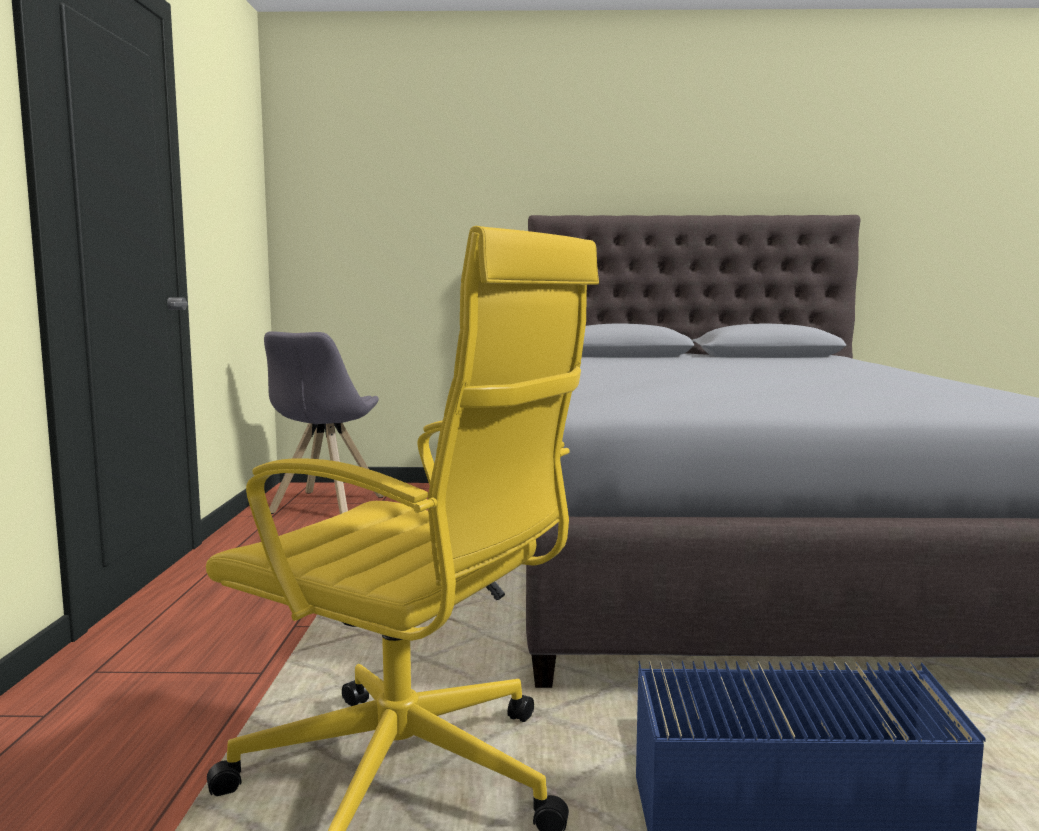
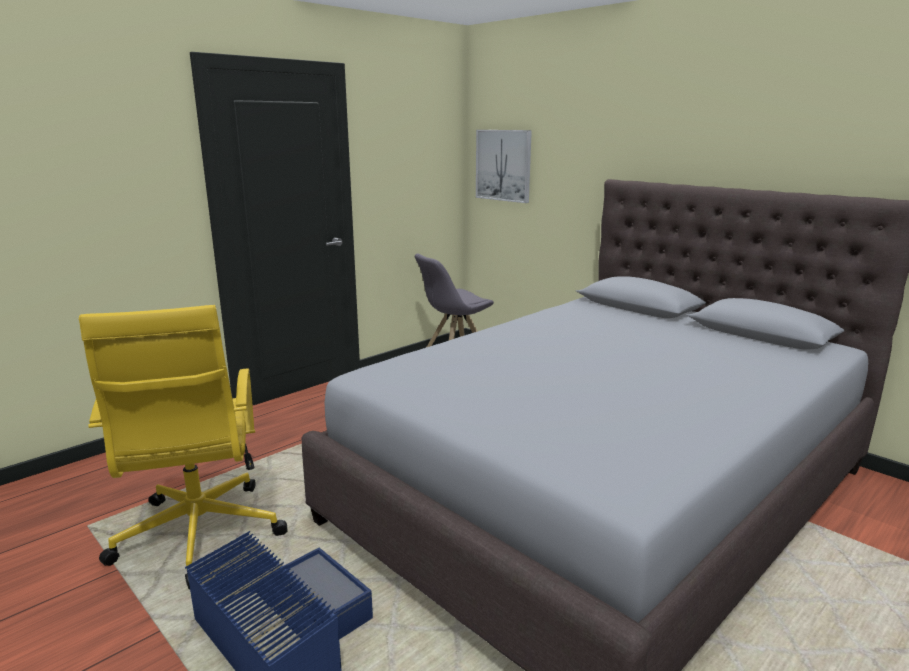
camera: 45 degrees right, 10 degrees up
(343, 210) = (503, 165): none -> picture

